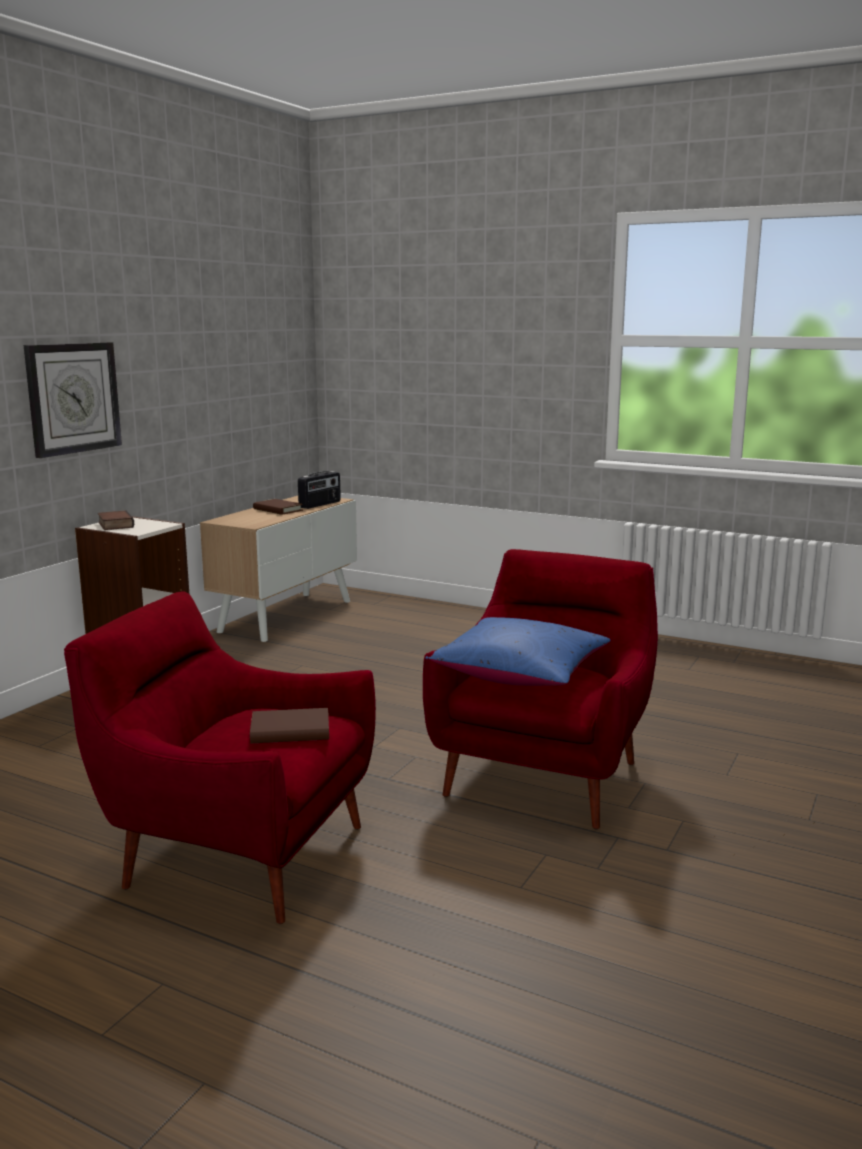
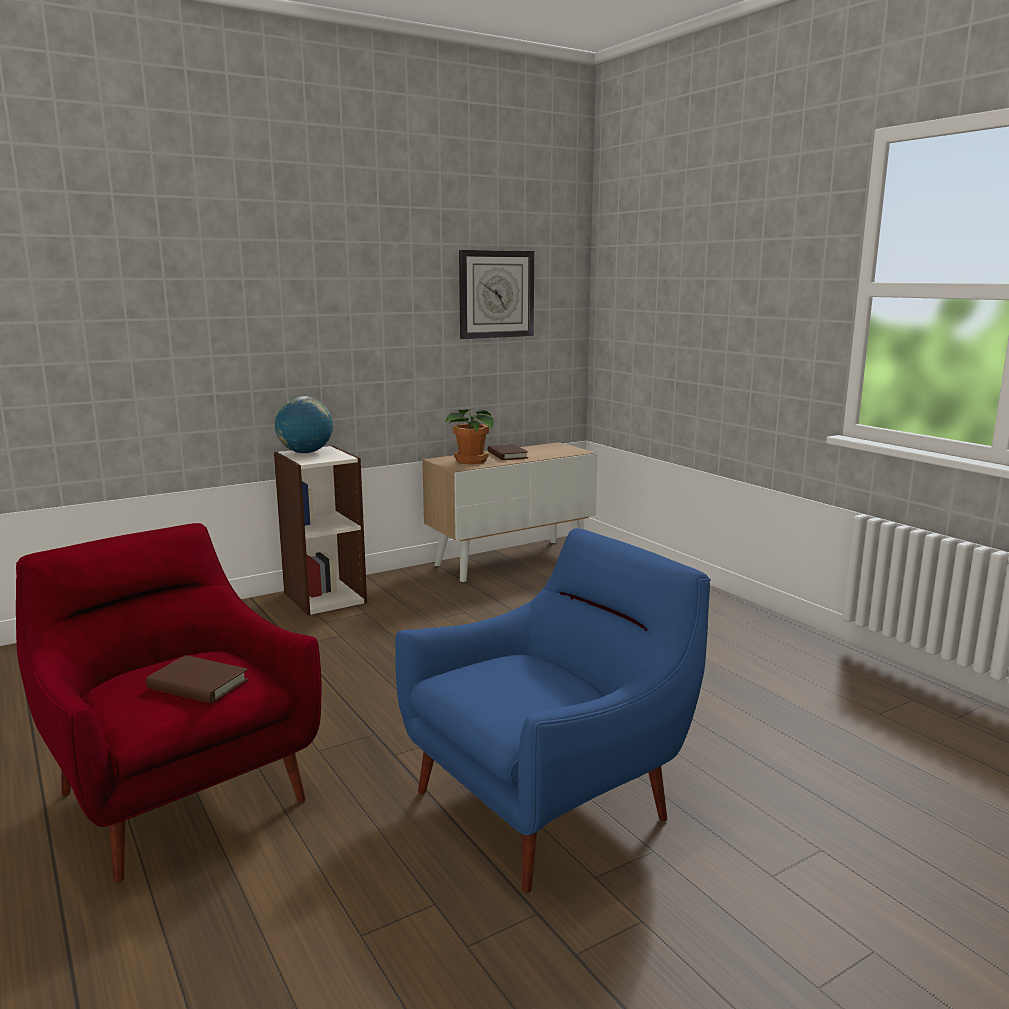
camera: 30 degrees right, 0 degrees up
(73, 398) = (280, 335): wall clock -> wall clock (496, 294)
(114, 525) = (305, 453): book -> globe
(254, 519) = (471, 461): none -> potted plant
(320, 504) = (554, 454): radio -> none
(519, 673) = (504, 676): blue pillow -> none
(545, 774) = (550, 801): red armchair -> blue armchair

